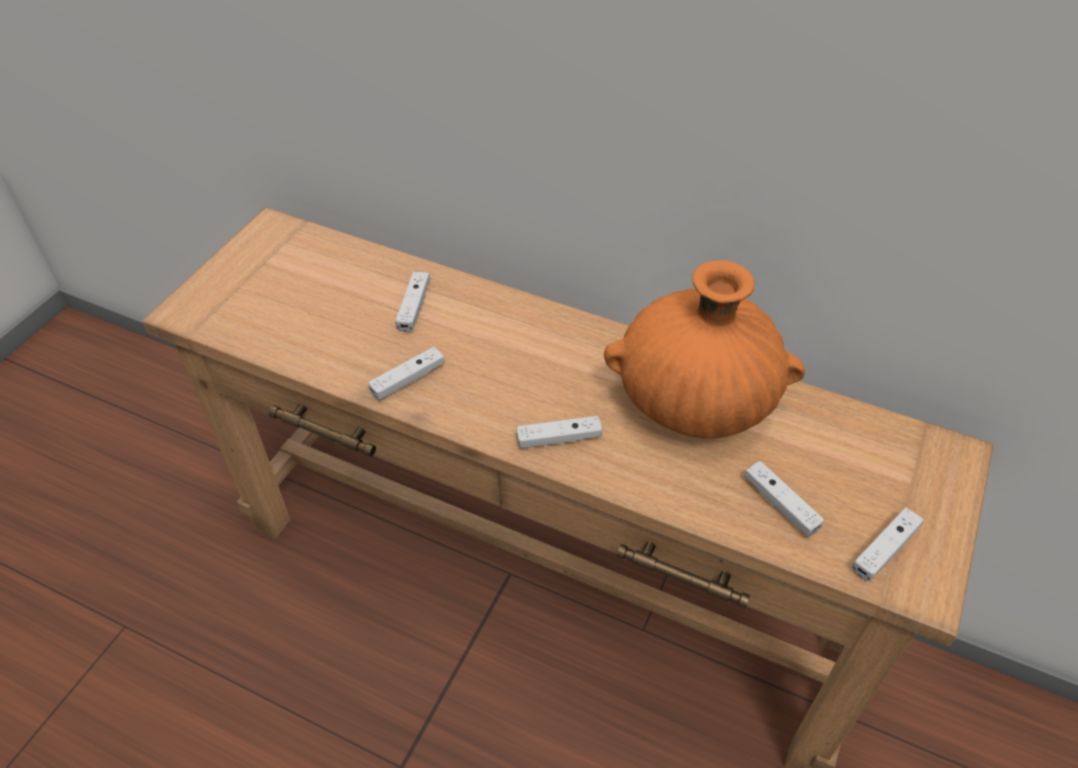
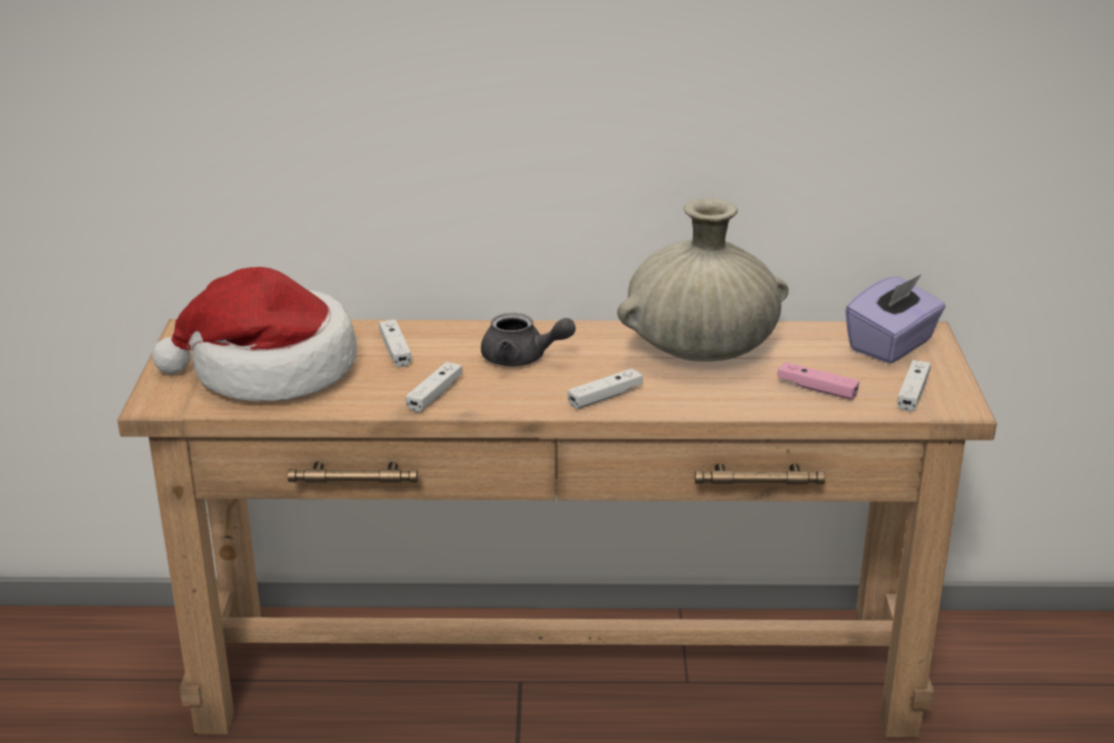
camera: 25 degrees left, 20 degrees down
(295, 299) = (269, 370): none -> hat
(517, 356) = (522, 359): none -> grey teapot
(695, 400) = (700, 349): orange vase -> beige vase
(780, 504) = (817, 389): white game controller -> pink game controller
(905, 463) = (892, 345): none -> purple tissue box

